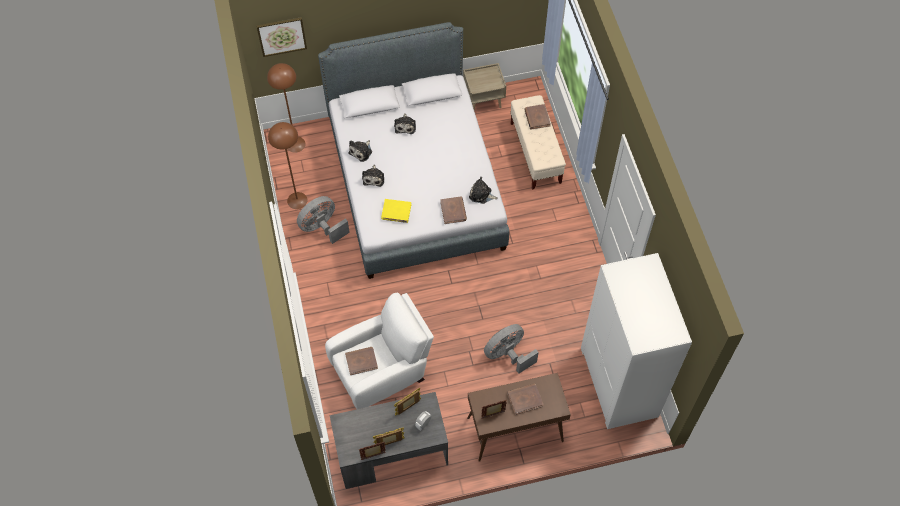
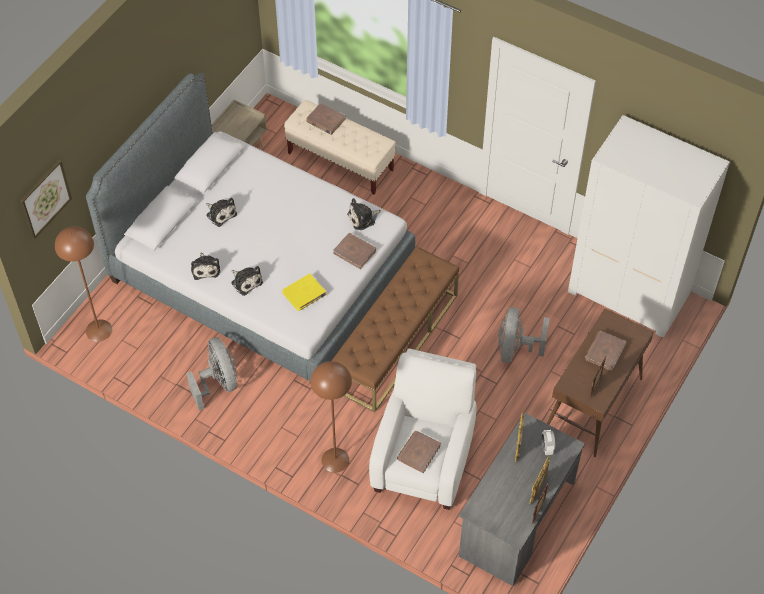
camera: 45 degrees left, 5 degrees down
(297, 200) = (163, 379): brown floor lamp -> brown floor lamp (335, 460)
(322, 228) = (218, 383): grey fan -> grey fan turned 150 degrees clockwise
(444, 288) = (395, 341): none -> brown bench

